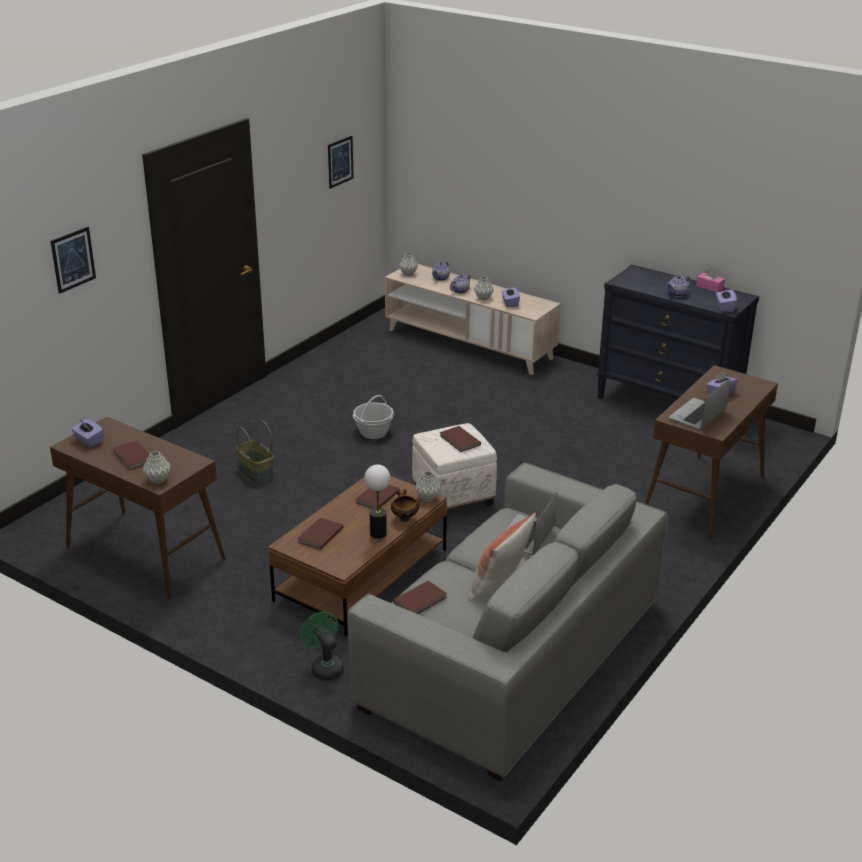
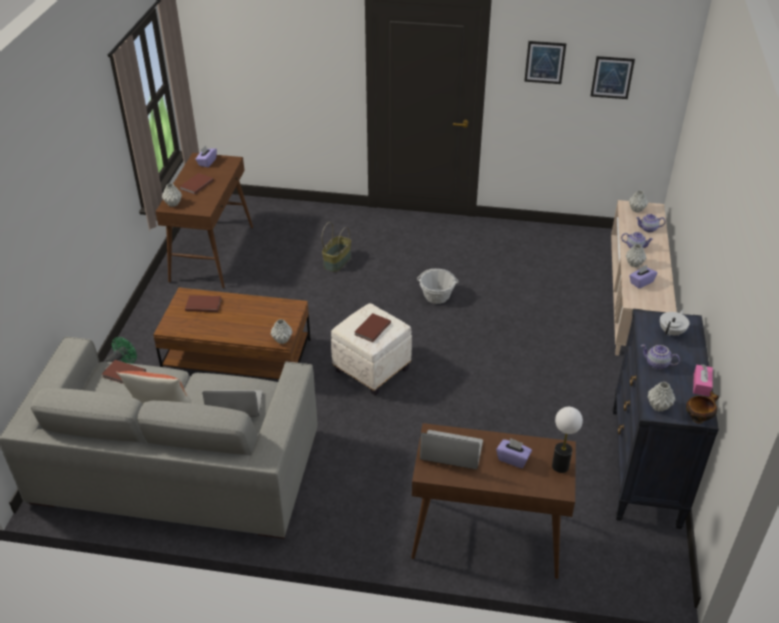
camera: 65 degrees right, 10 degrees up
(73, 259) = (285, 44): picture -> picture (545, 62)
(376, 497) = (268, 314): brown book -> none
(378, 533) = (219, 331): table lamp -> table lamp (560, 466)
(404, 518) = (247, 337): bowl -> bowl (698, 418)
(643, 279) = (672, 332): none -> white teapot
(724, 307) = (658, 407): purple tissue box -> grey vase

